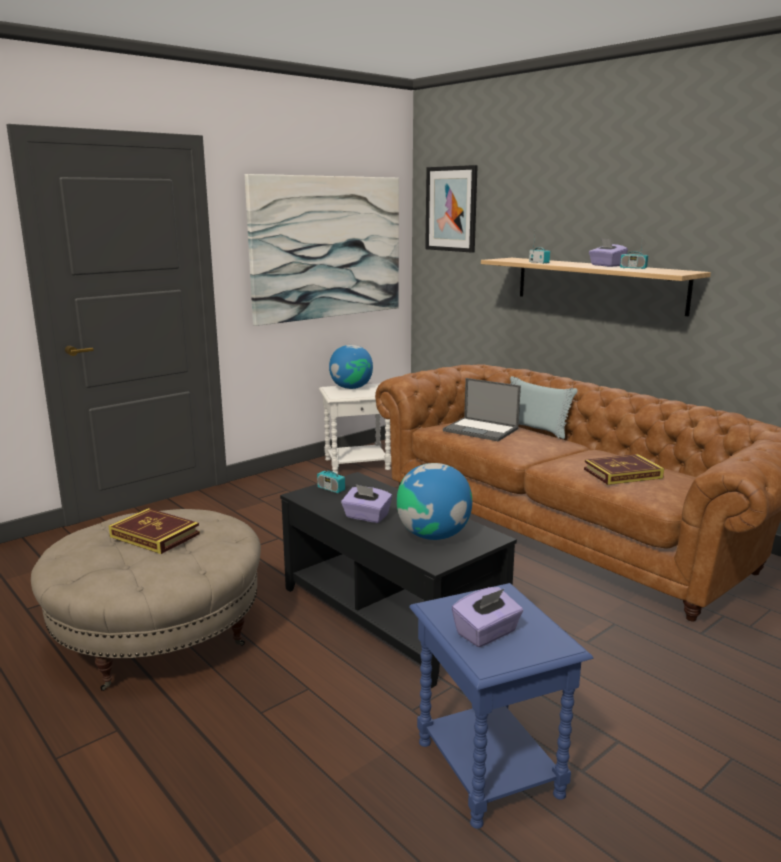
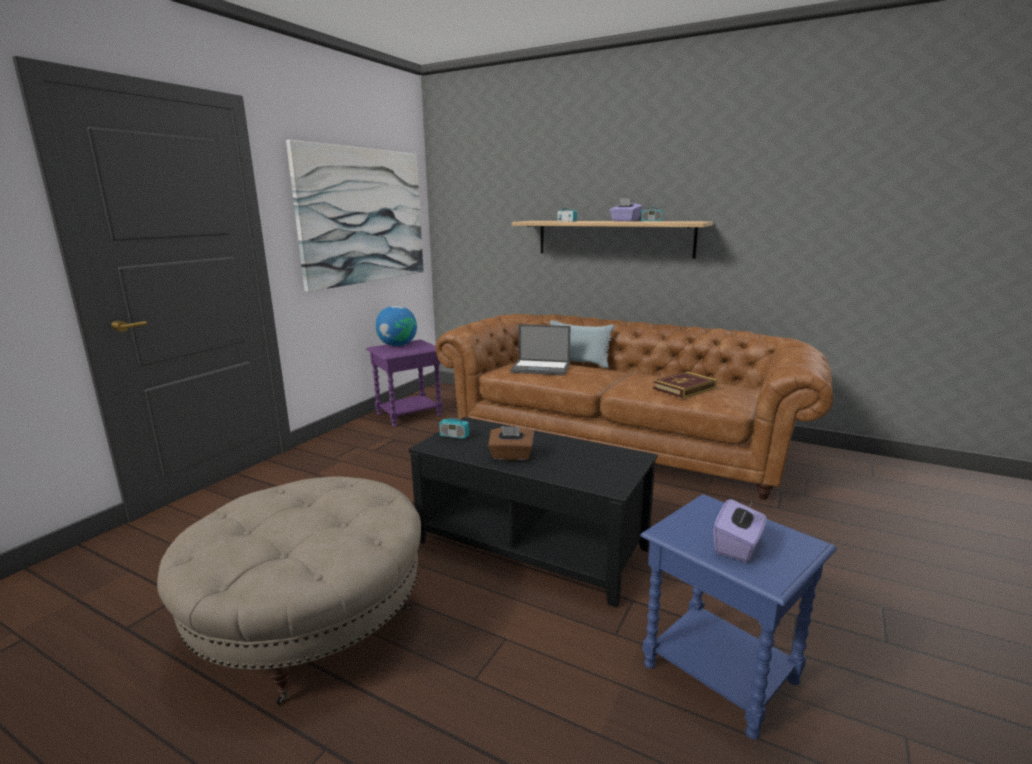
camera: 20 degrees left, 0 degrees up
(155, 535) = (298, 513): book -> none
(357, 463) = (408, 414): white side table -> purple side table
(366, 517) = (511, 456): purple tissue box -> brown tissue box
(433, 535) = (586, 463): globe -> none
(451, 209) = (468, 181): picture -> none

